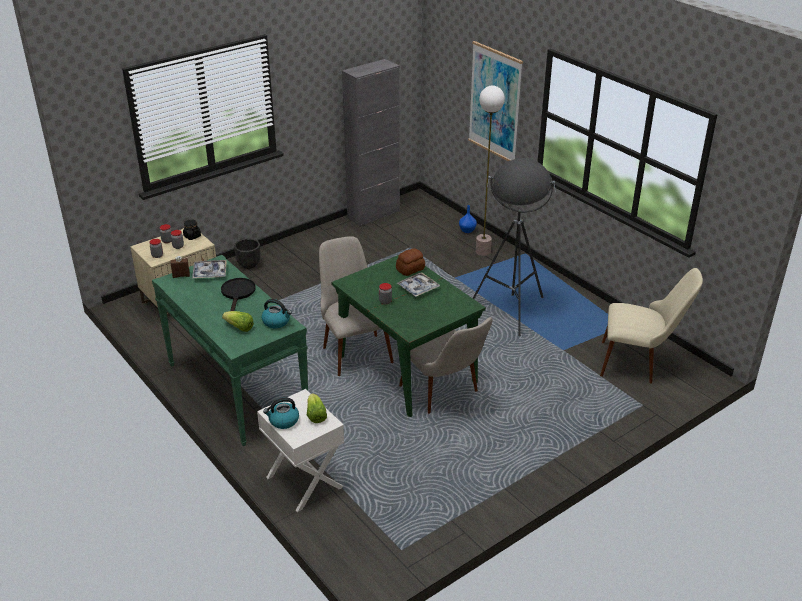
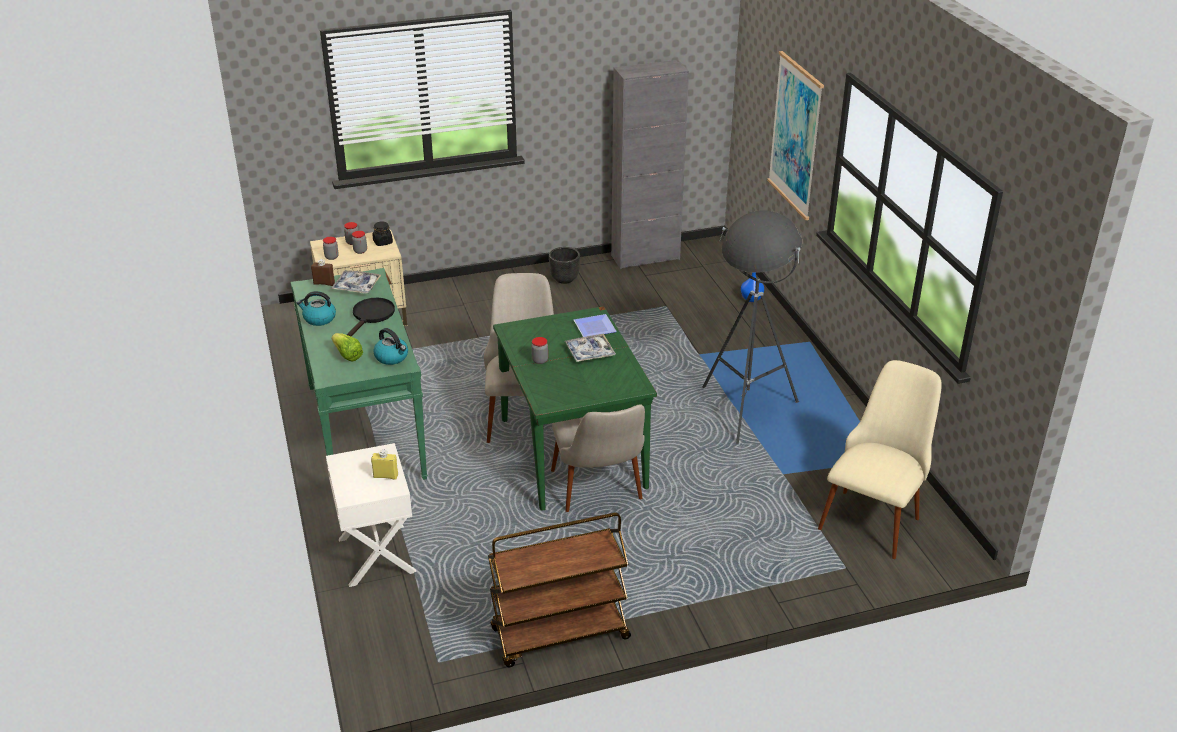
camera: 20 degrees right, 0 degrees up
(249, 264) = (463, 290): black planter -> black planter (564, 279)
(283, 421) = (346, 474): kettle -> kettle (319, 319)
(315, 415) = (385, 476): lettuce -> yellow bottle
(411, 269) = (596, 328): bread -> plate
(478, 505) = (559, 635): none -> brown cart
(483, 252) = (755, 329): floor lamp -> none
(639, 363) = (875, 514): beige chair -> beige chair turned 90 degrees counterclockwise

